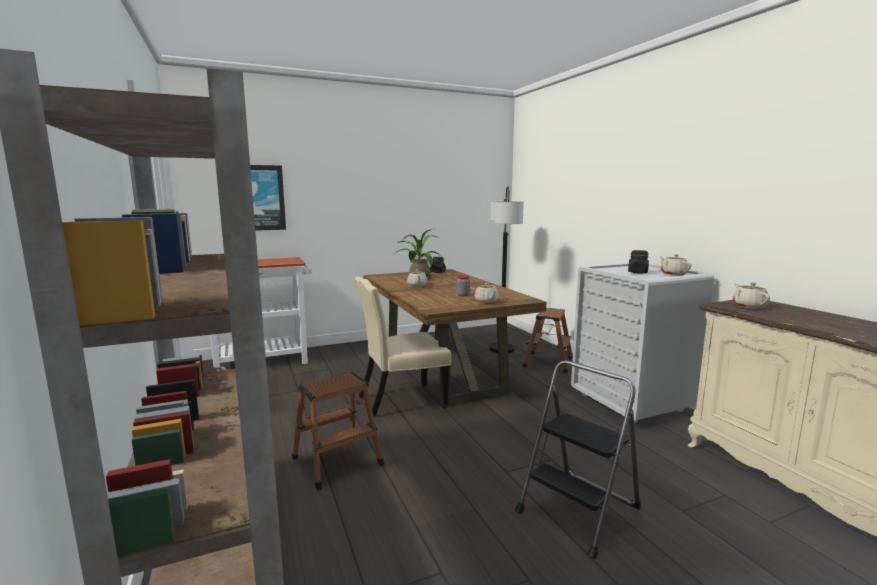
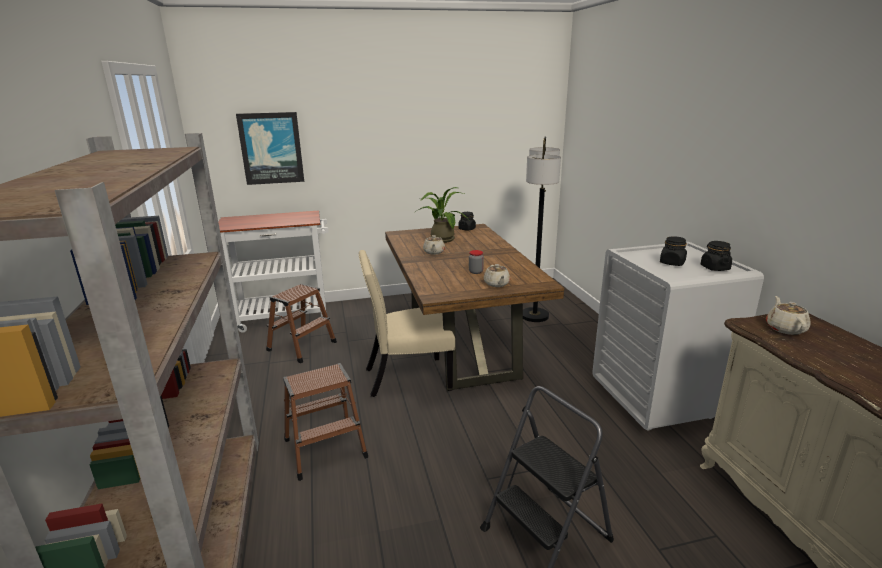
camera: 10 degrees right, 10 degrees up
(548, 362) = (580, 338): brown step ladder -> brown step ladder (302, 346)
(673, 274) = (714, 268): beige teapot -> black jar

